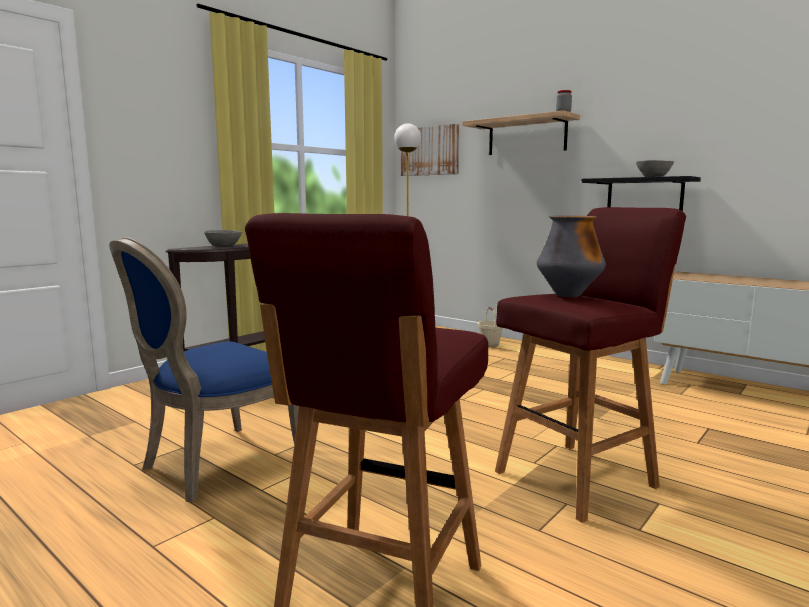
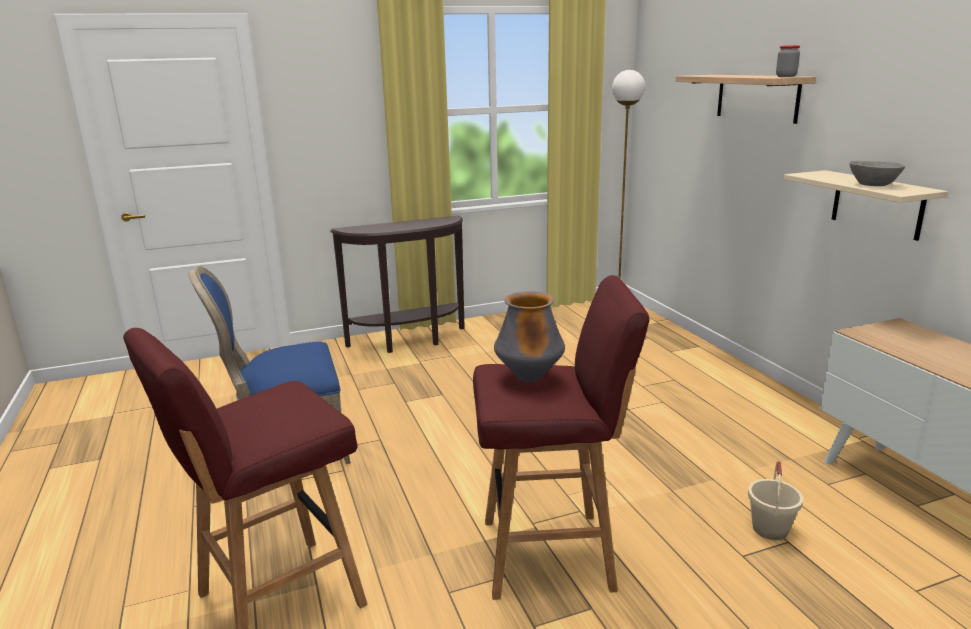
camera: 30 degrees right, 10 degrees up
(223, 246) = (381, 227): grey bowl -> none
(430, 151) = (662, 100): picture -> none
(490, 345) = (682, 355): beige bucket -> beige bucket (770, 529)
(644, 196) = (877, 204): black shelf -> beige shelf

